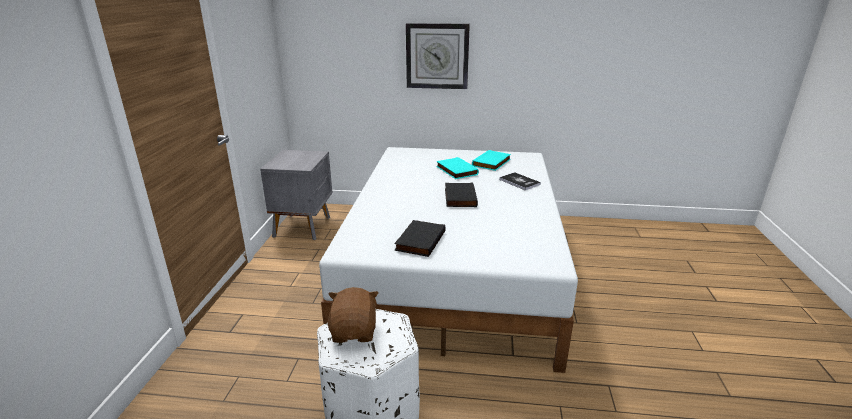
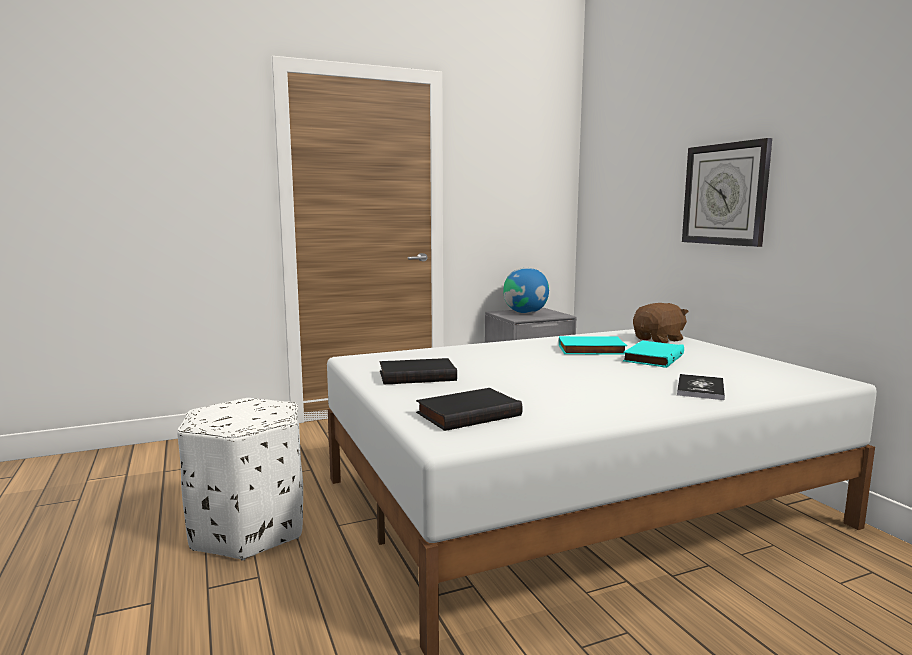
camera: 60 degrees right, 15 degrees down
(290, 159) = (525, 312): none -> globe
(354, 331) = (245, 407): brown plush toy -> brown plush toy (659, 340)
(459, 197) = (569, 371): black book -> black book (468, 413)
(492, 163) = (732, 367): turquoise book -> turquoise book (591, 350)

